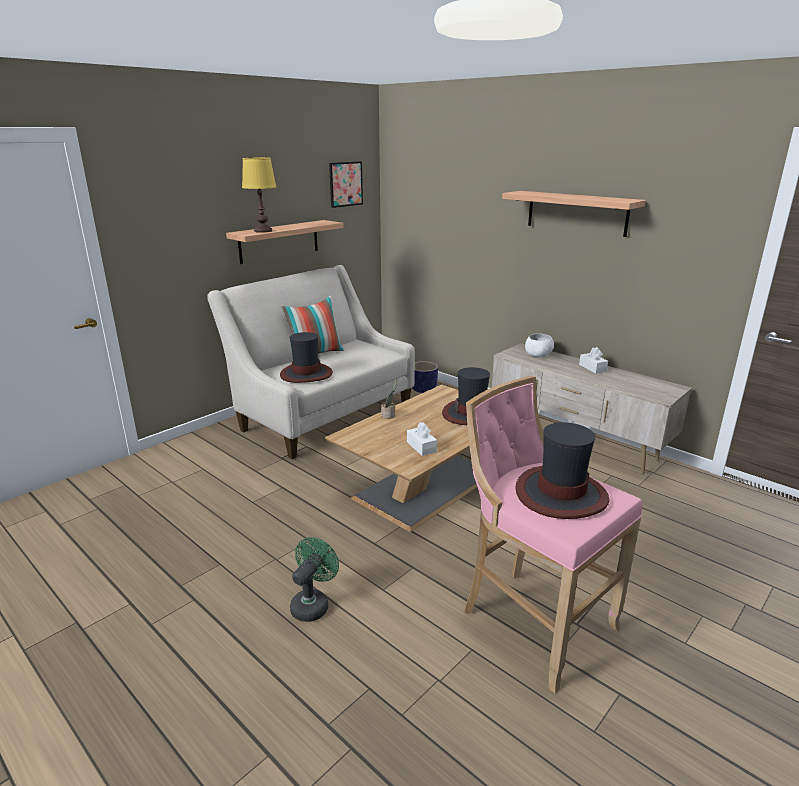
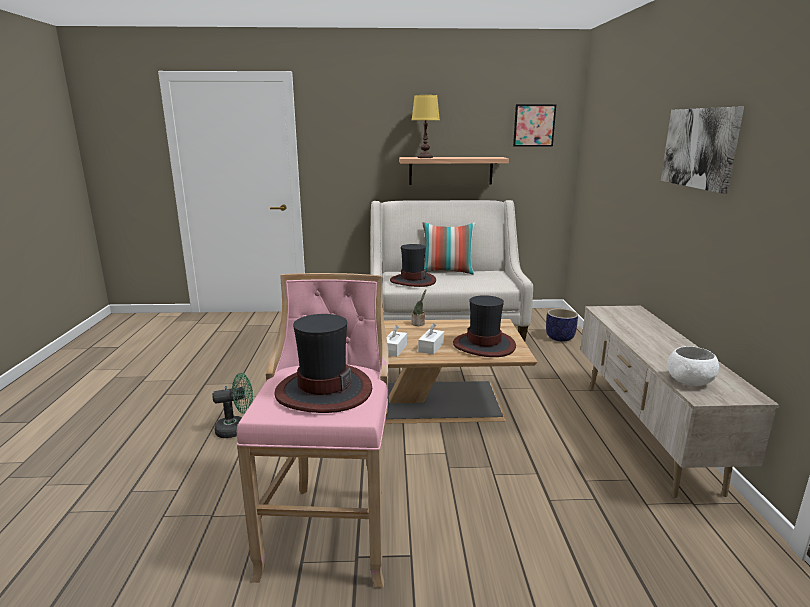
camera: 45 degrees right, 5 degrees down
(537, 355) = (632, 318): white bowl -> white bowl (688, 381)
(576, 213) = (700, 148): shelf -> picture
(592, 368) = (674, 345): white tissue box -> white tissue box (431, 347)

